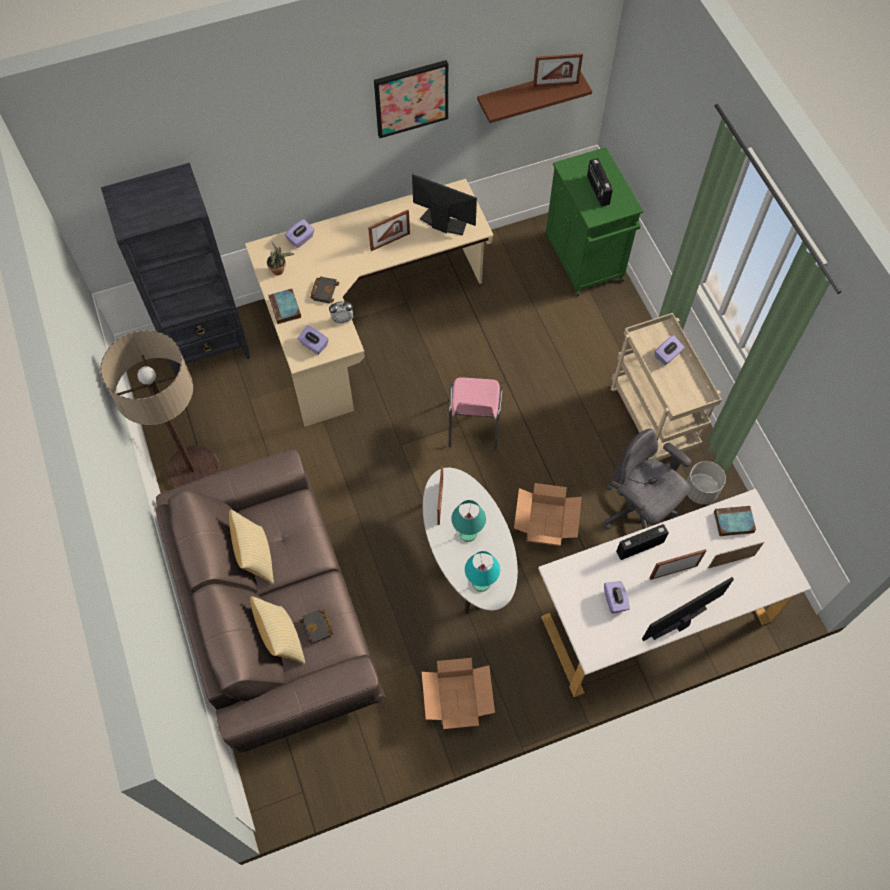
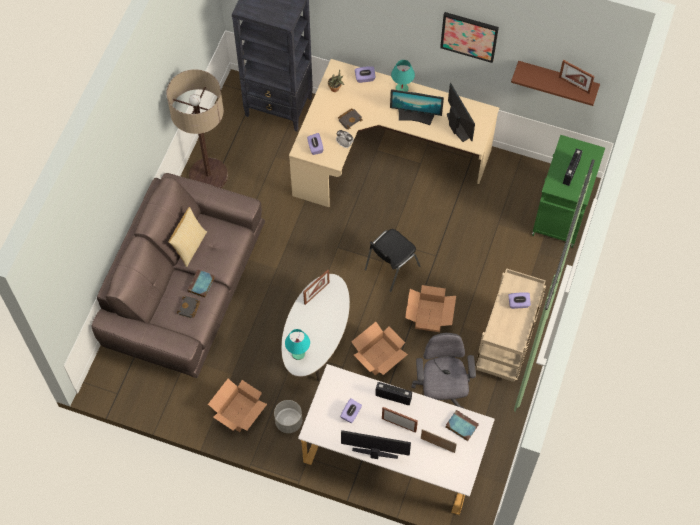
camera: 40 degrees right, 0 degrees up
(281, 639) = (165, 300): pillow -> none
(285, 308) = (319, 114): book -> book (201, 285)
(390, 241) = (415, 116): picture frame -> monitor
(468, 533) = (316, 321): turquoise table lamp -> turquoise table lamp (402, 89)
(473, 426) = (390, 268): pink chair -> black chair
(555, 445) = (429, 316): none -> cardboard box
(701, 490) = (492, 410): grey planter -> grey planter (289, 422)

